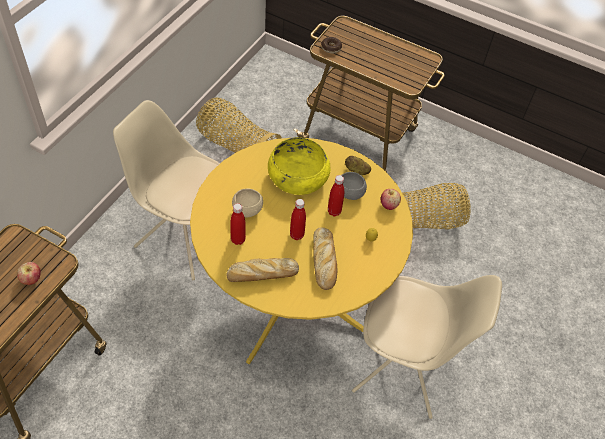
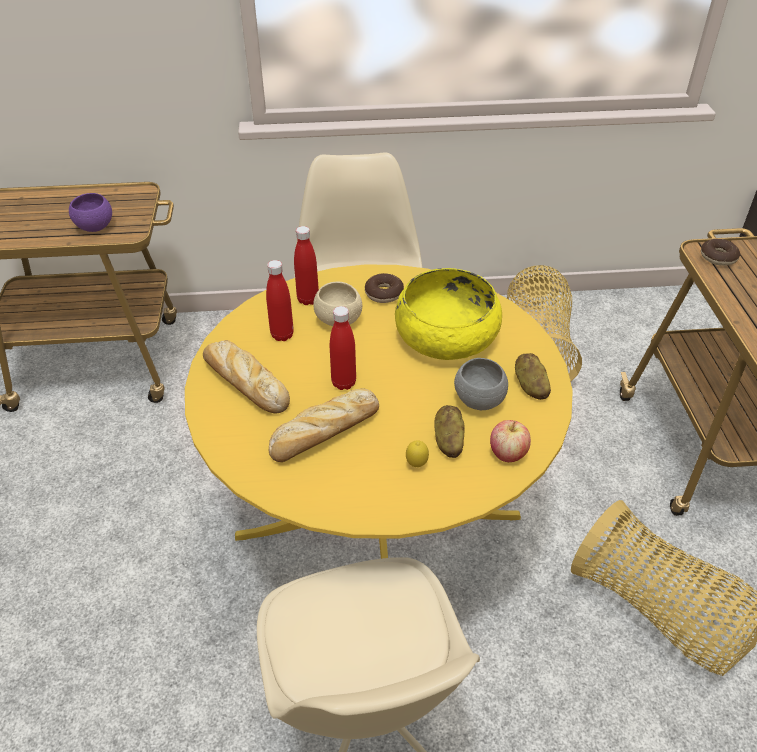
camera: 60 degrees right, 10 degrees down
(32, 279) = (95, 227): apple -> purple bowl
(243, 180) = (384, 293): none -> donut
(334, 211) = (426, 399): red bottle -> red bottle (308, 300)
(365, 220) = (448, 441): none -> potato

